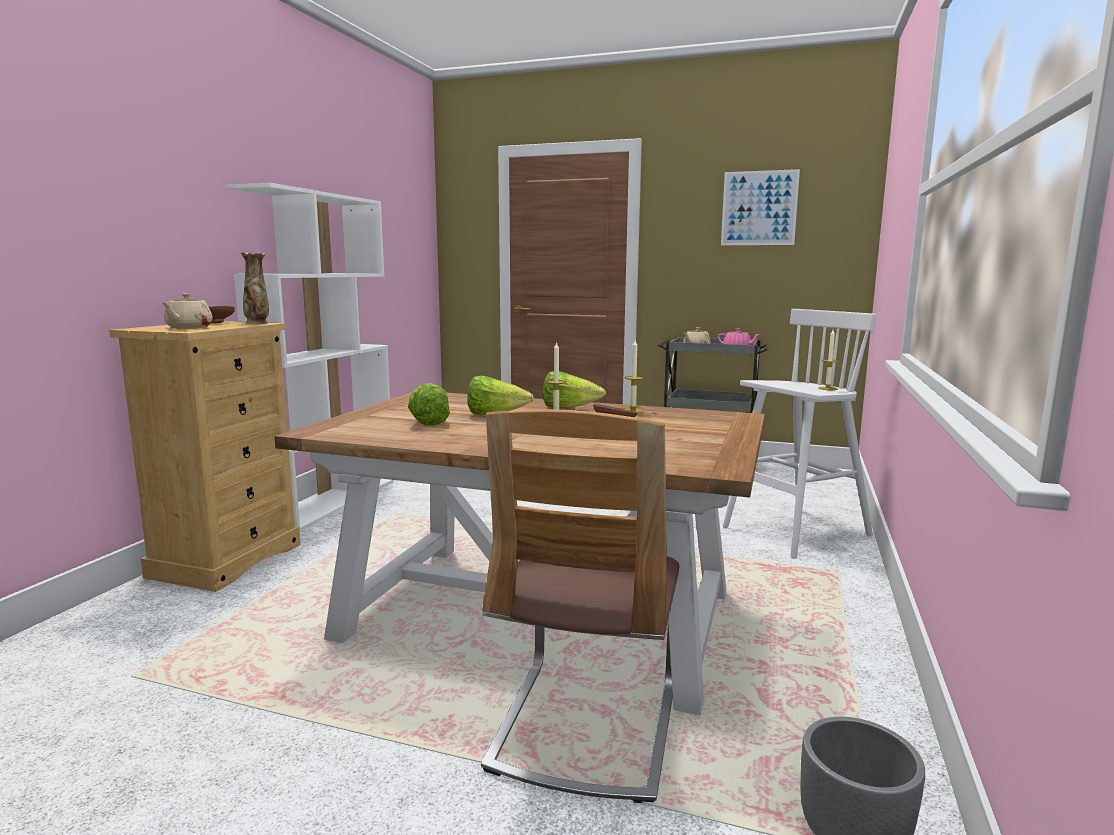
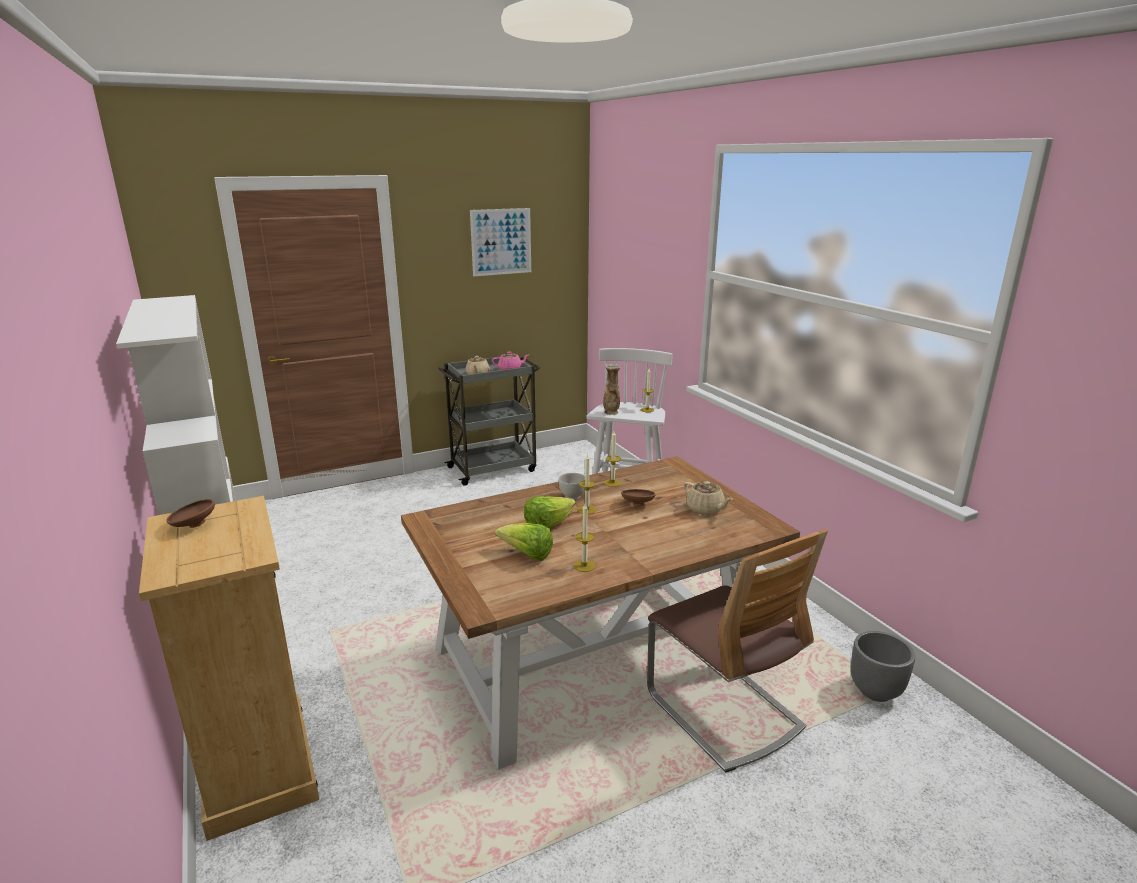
camera: 45 degrees left, 10 degrees up
(188, 328) = (221, 550): beige teapot -> beige teapot (705, 509)
(257, 323) = (244, 508): vase -> vase (611, 412)
(448, 437) = (584, 566): none -> candle
(568, 409) = (572, 496): lettuce -> white bowl

